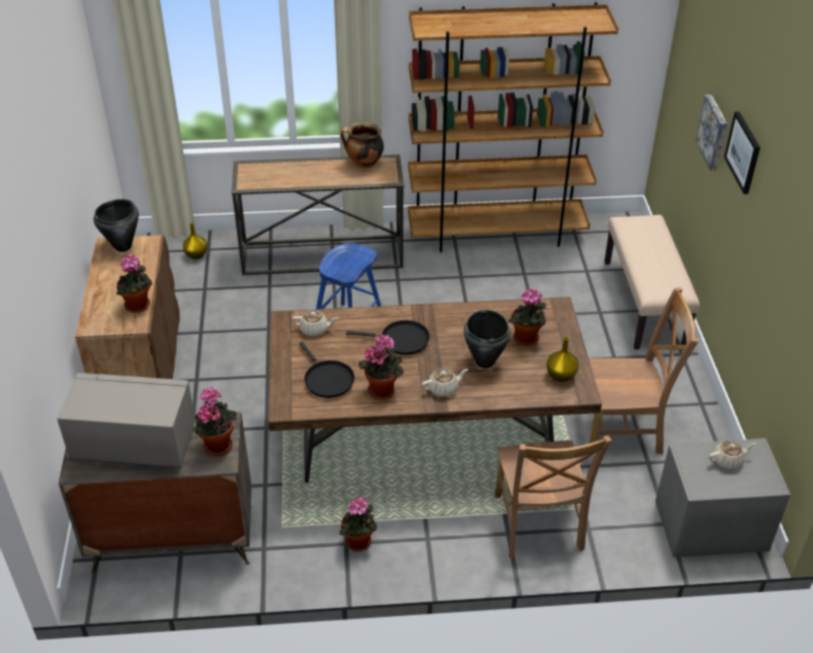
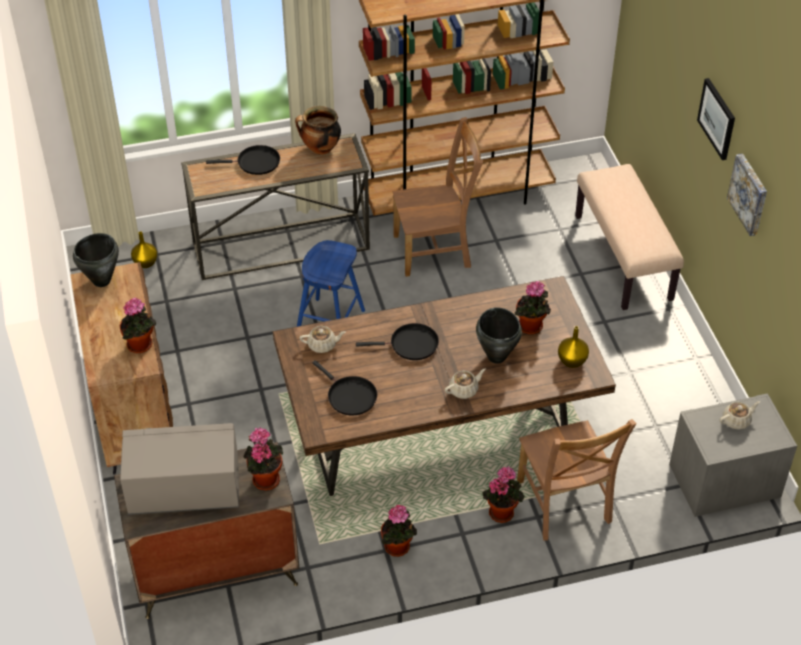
camera: 10 degrees left, 5 degrees up
(300, 168) = (255, 163): none -> black frying pan
(382, 389) = (406, 399): potted plant -> potted plant (502, 511)
(624, 429) = (627, 396): brown chair -> brown chair (435, 250)
(714, 132) = (682, 91): picture -> picture (749, 194)

